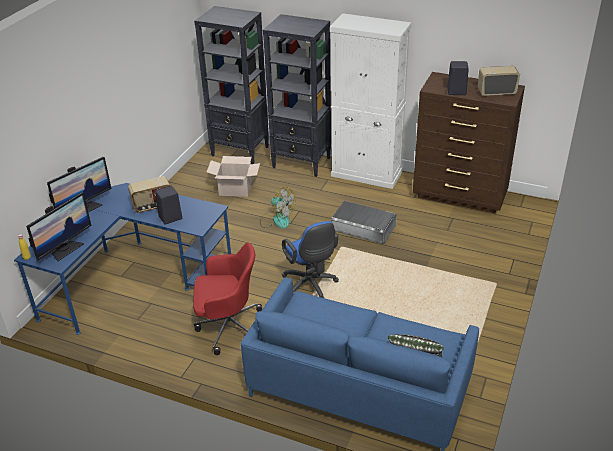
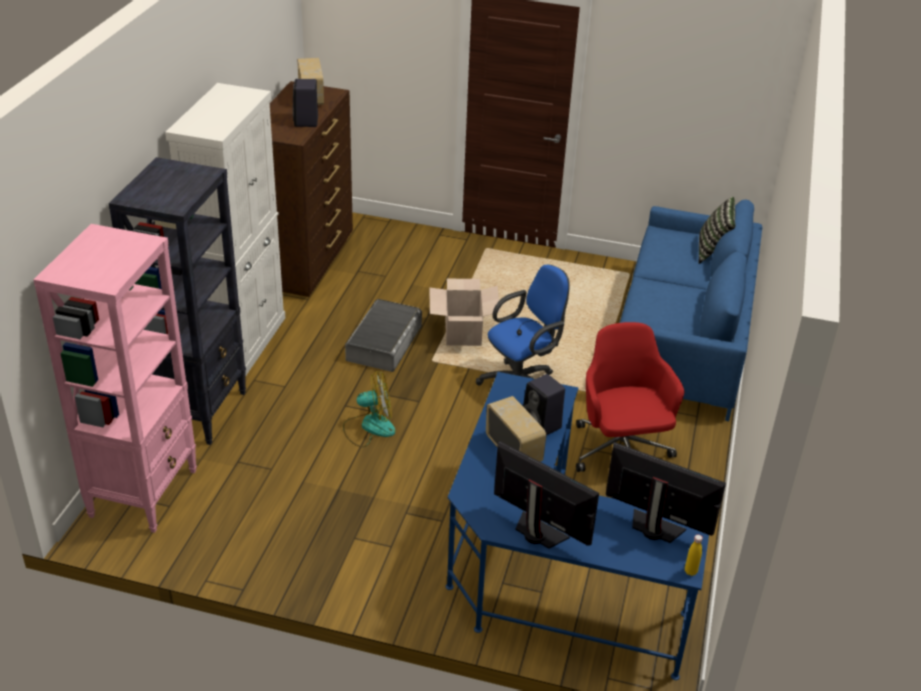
camera: 100 degrees left, 0 degrees up
(235, 189) = (280, 484): cardboard box -> cardboard box (463, 332)
(240, 151) = (144, 492): black bookcase -> pink bookcase
(277, 219) = (369, 427): fan -> fan turned 60 degrees clockwise

